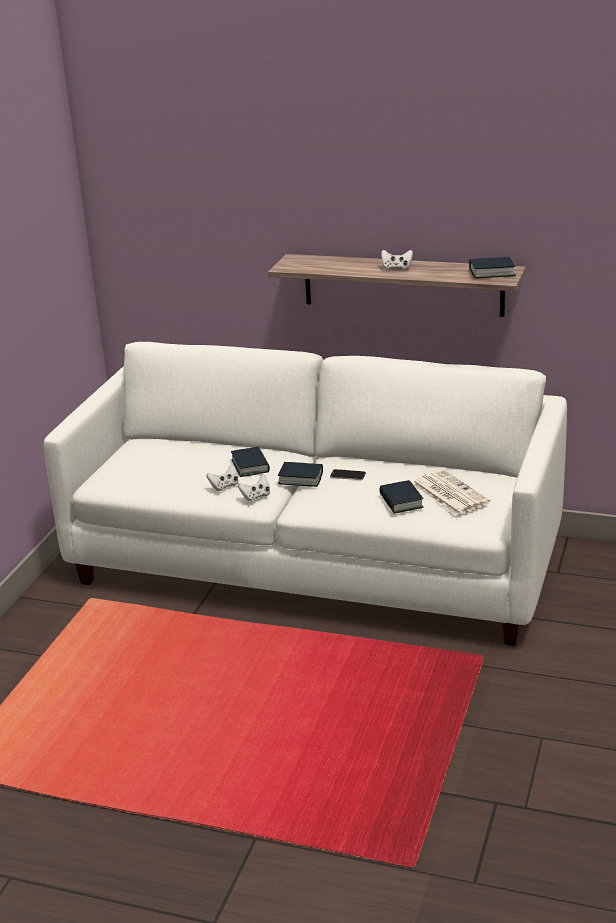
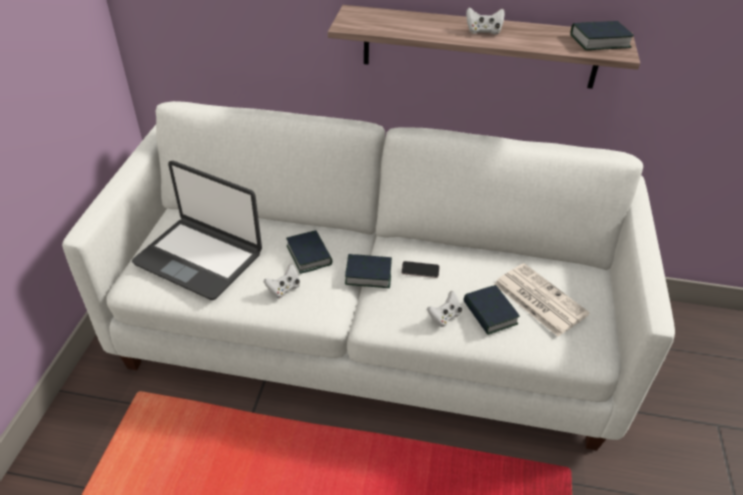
camera: 10 degrees left, 15 degrees up
(154, 467) = (199, 258): none -> laptop
(256, 496) = (322, 305): white game controller -> white game controller (444, 317)

